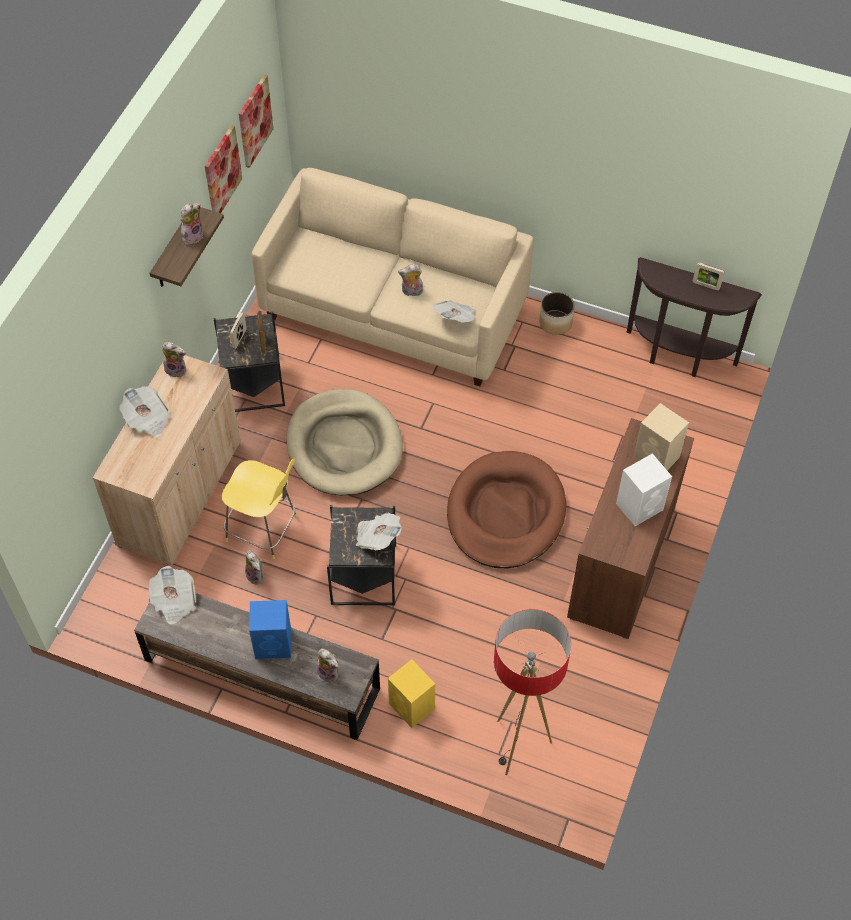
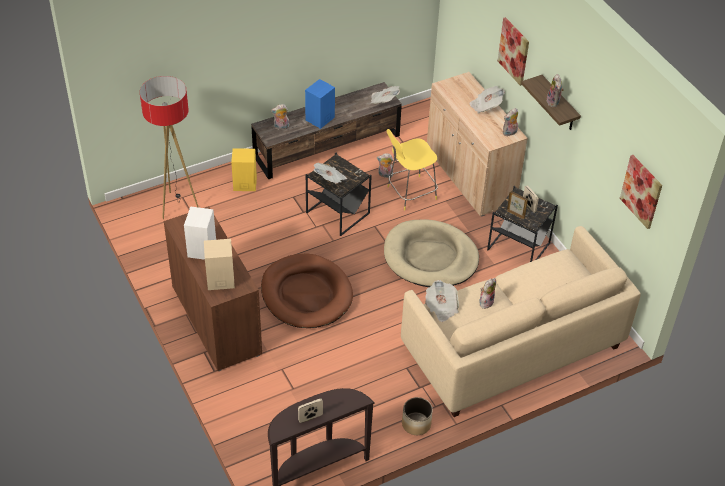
camera: 130 degrees right, 10 degrees down
(222, 172) = (606, 153): picture -> picture (514, 51)

